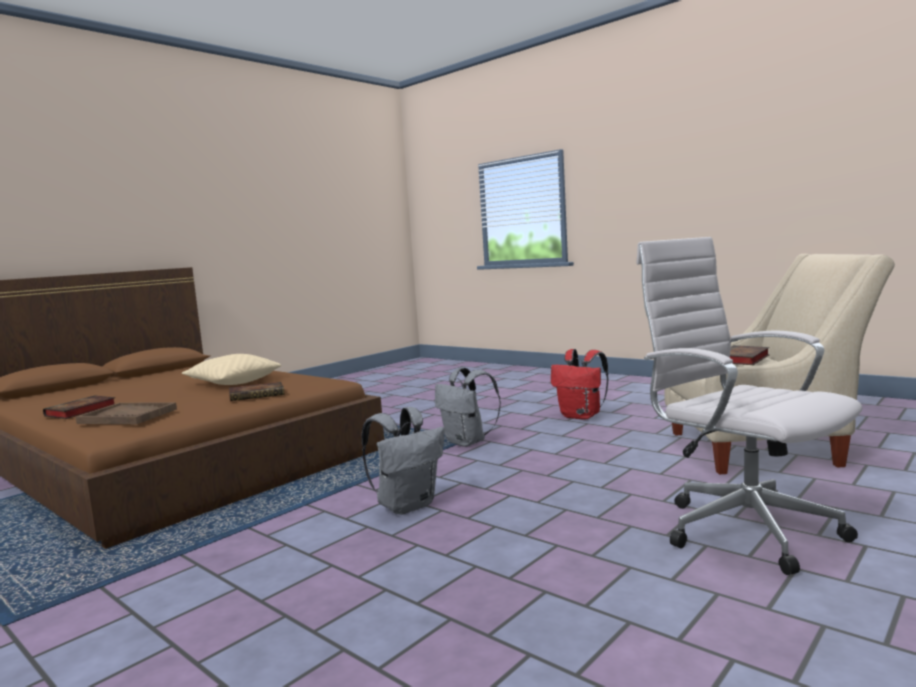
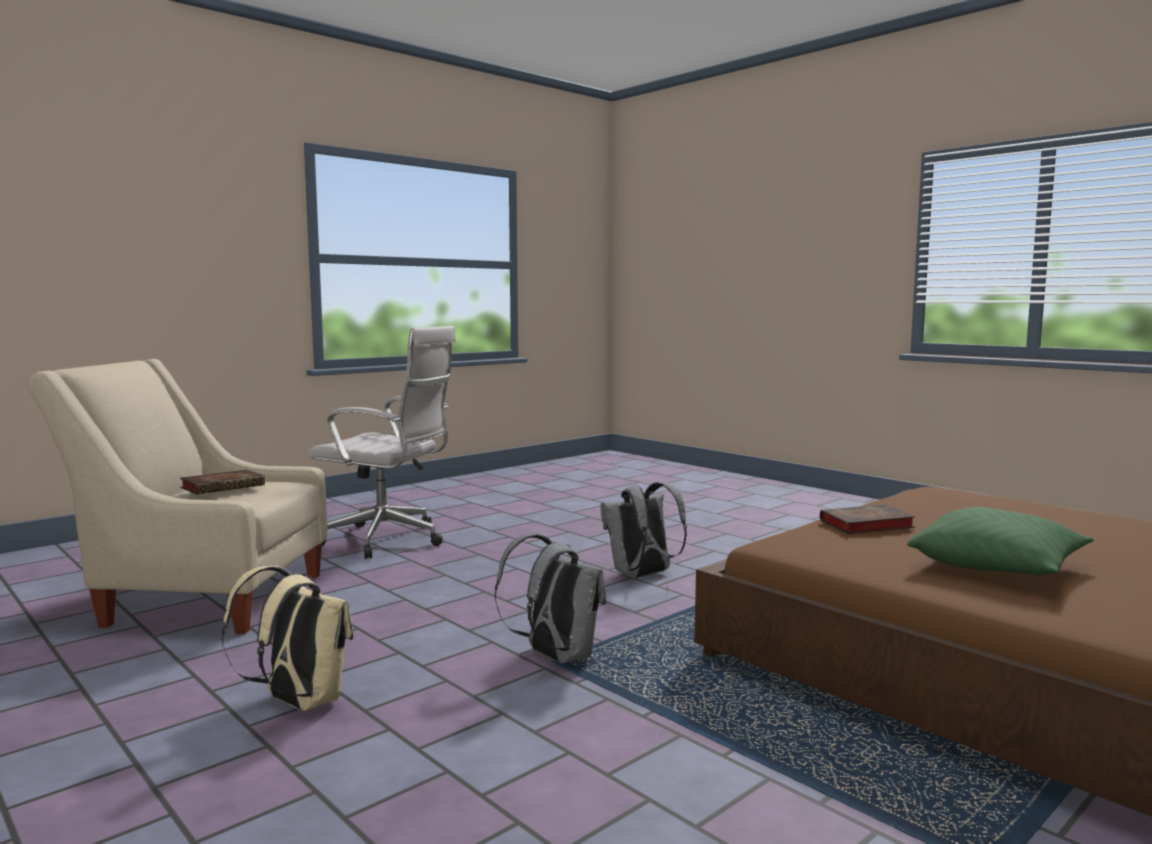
camera: 175 degrees left, 0 degrees up
(80, 411) = (1104, 521): book -> none
(128, 416) = (976, 501): brown tray -> none
(233, 382) = (998, 567): beige pillow -> green pillow
(582, 416) = (298, 702): red backpack -> beige backpack
(742, 528) = (389, 540): white office chair -> white office chair turned 45 degrees counterclockwise

